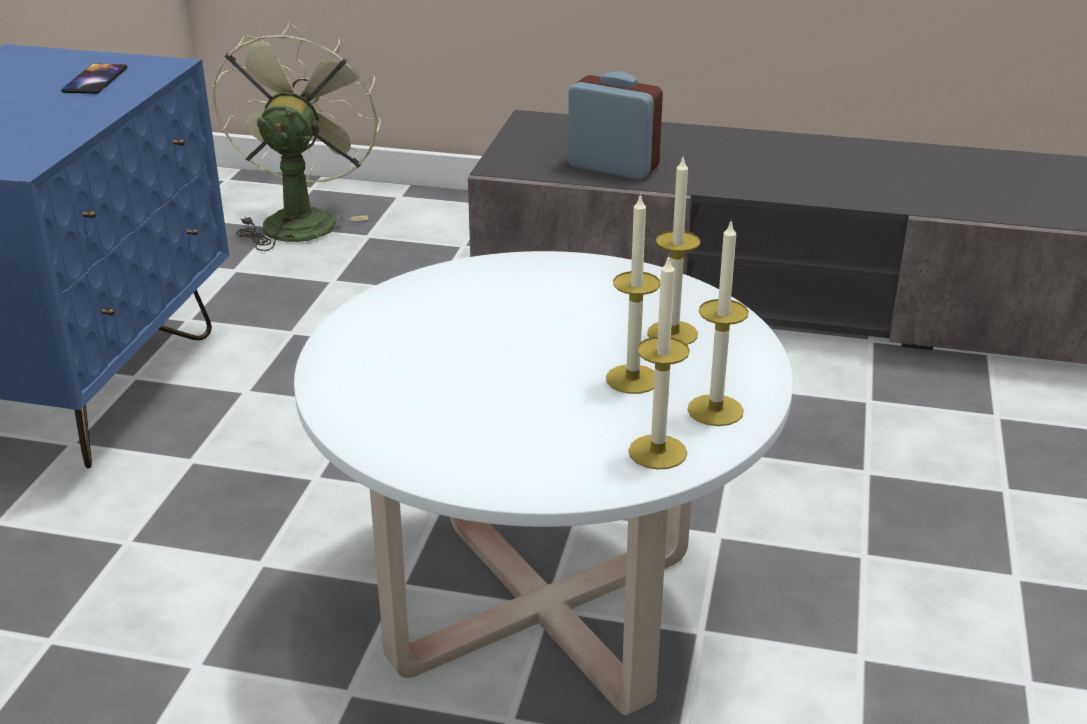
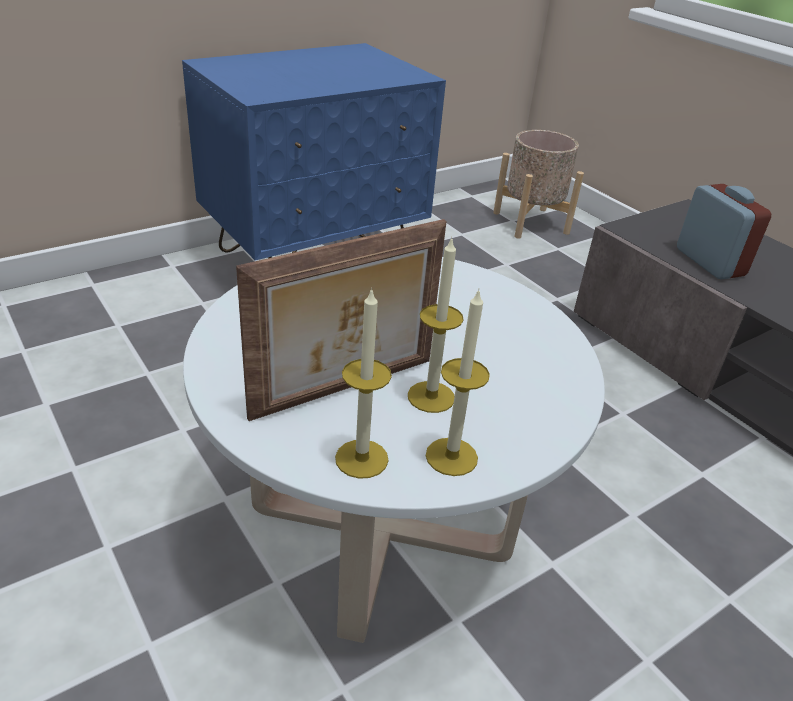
camera: 40 degrees right, 5 degrees up
(95, 80) = (372, 71): phone -> none
(301, 220) = (530, 223): green fan -> beige planter
(560, 414) = (345, 390): none -> picture frame
(672, 333) = (512, 382): candle -> none

